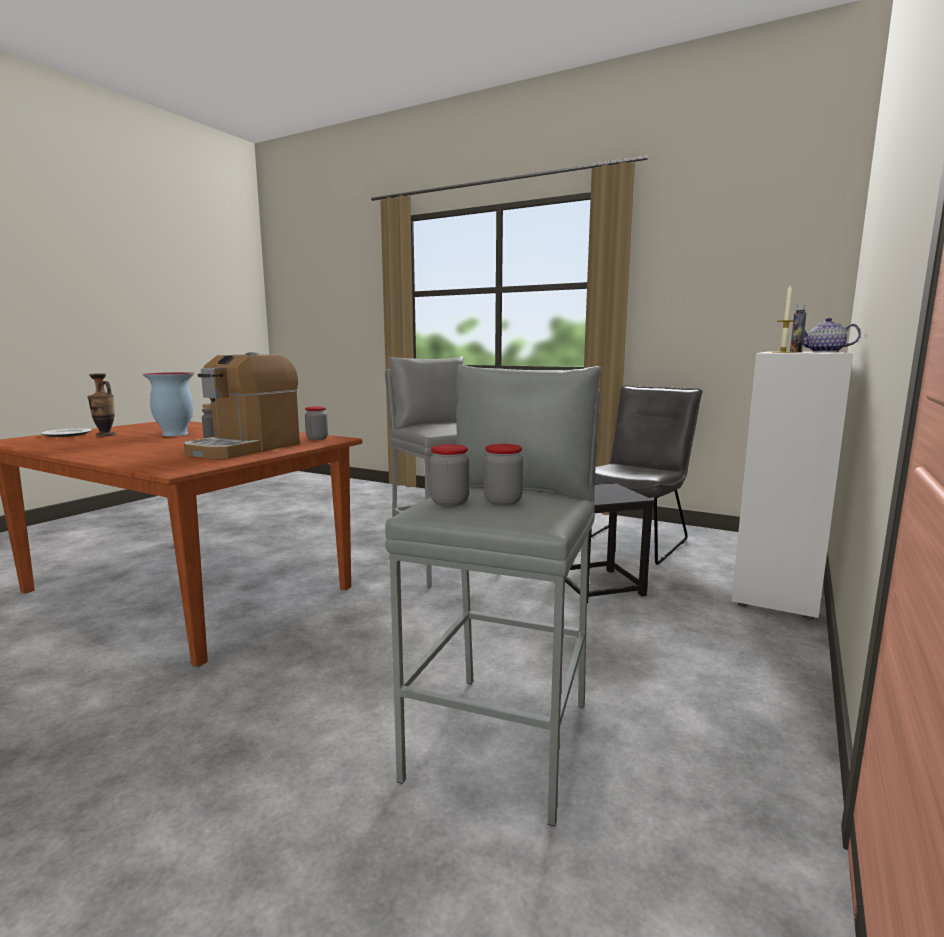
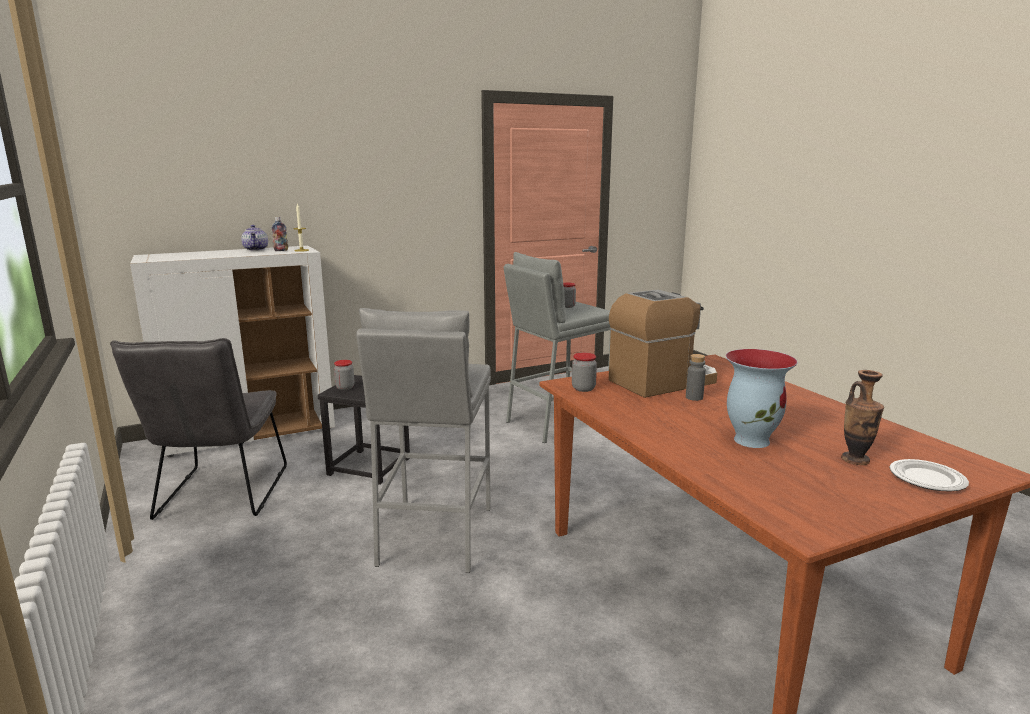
camera: 145 degrees left, 5 degrees up
(449, 502) = (587, 309): jar -> jar (345, 387)
(635, 541) = (220, 496): grey chair -> grey chair turned 75 degrees counterclockwise

